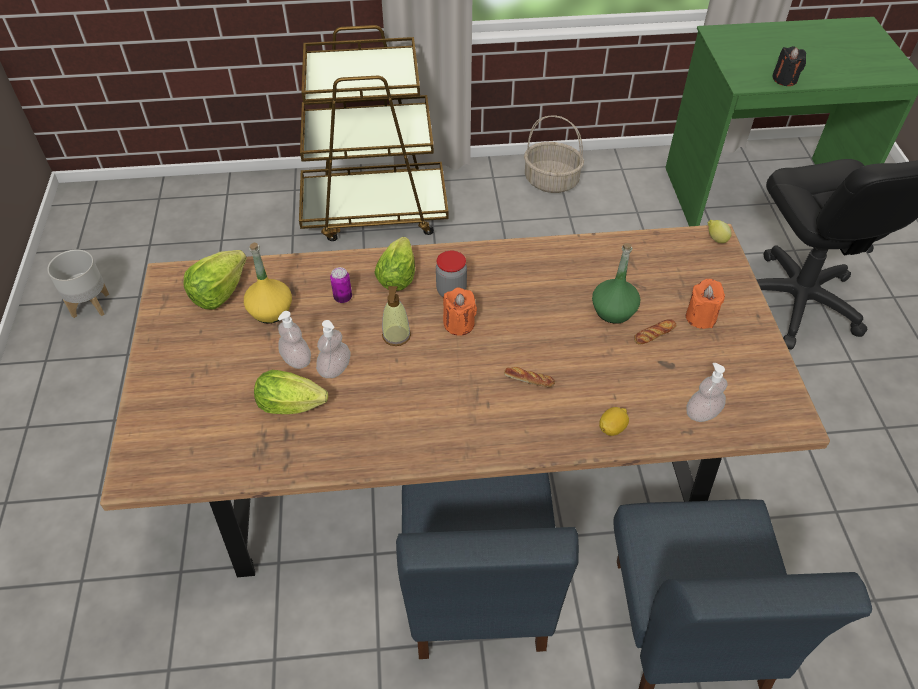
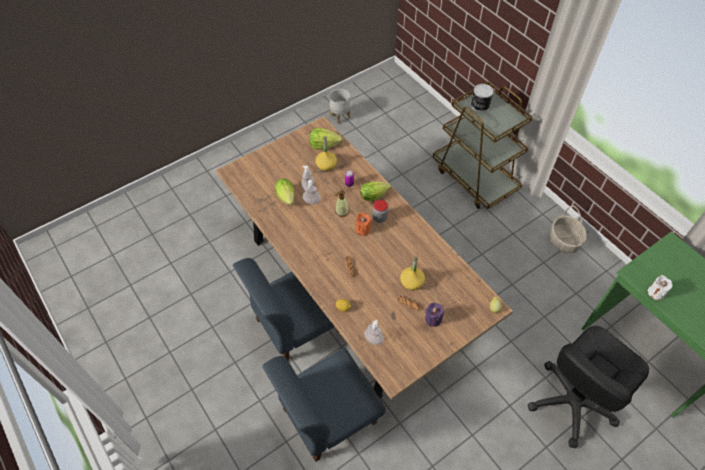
camera: 60 degrees right, 5 degrees up
(335, 75) = (479, 105): none -> can
(613, 310) = (411, 282): green bottle -> yellow bottle
(700, 317) = (433, 319): orange candle -> purple candle
(785, 79) = (655, 293): black candle -> white candle

